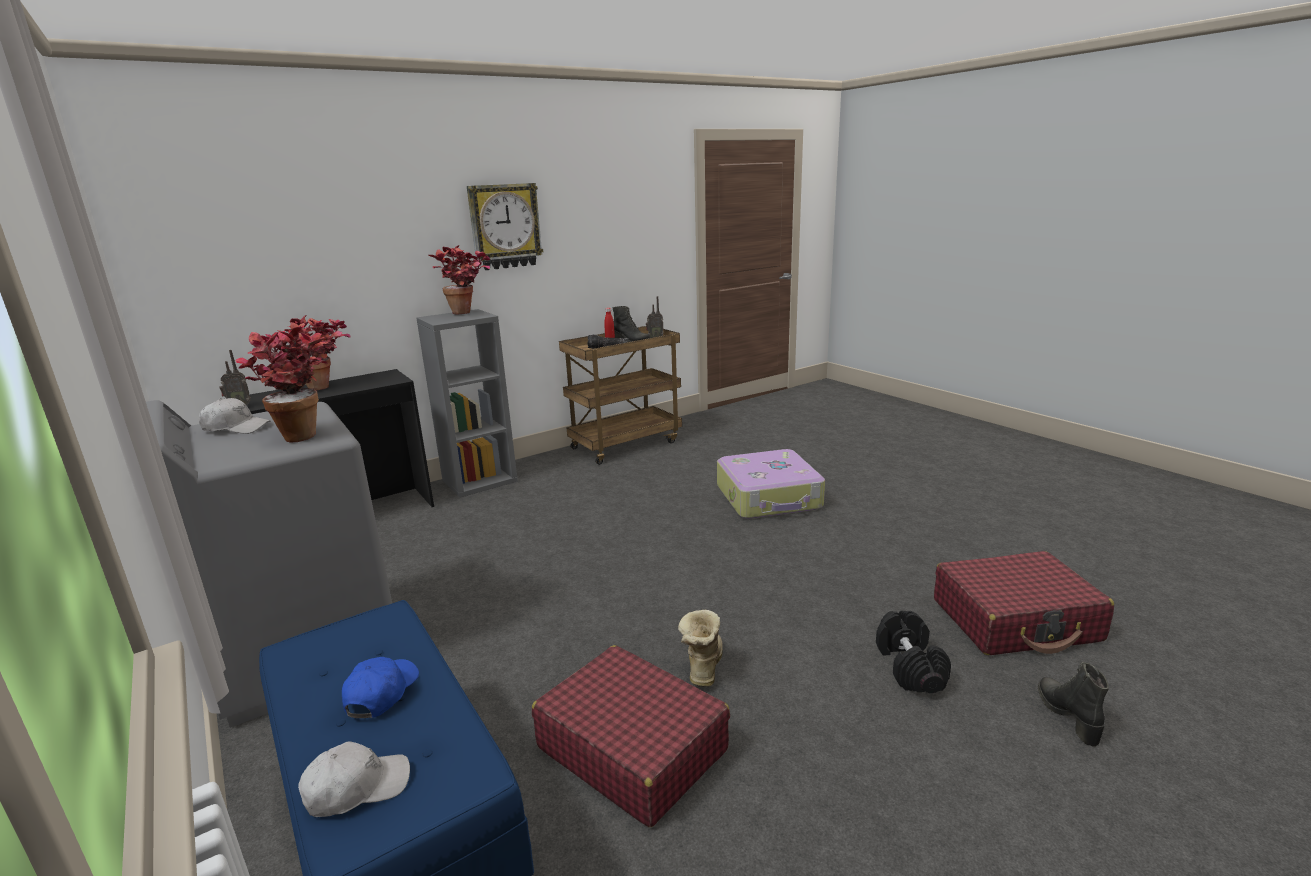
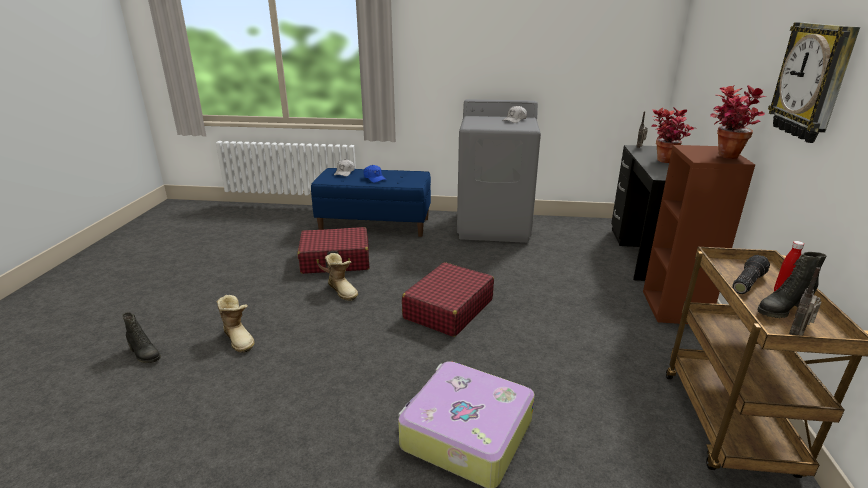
camera: 130 degrees right, 5 degrees up
(301, 434) = (485, 124): potted plant -> none
(480, 480) = (675, 308): grey bookcase -> brown bookcase
(909, 666) = (239, 338): black dumbbell -> boot
(1016, 620) = (172, 406): red suitcase -> red suitcase (448, 309)

